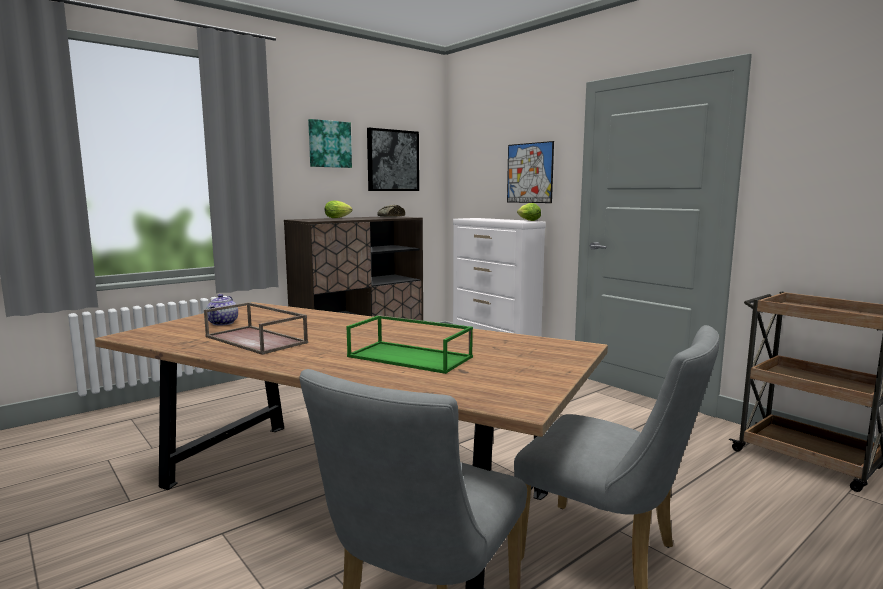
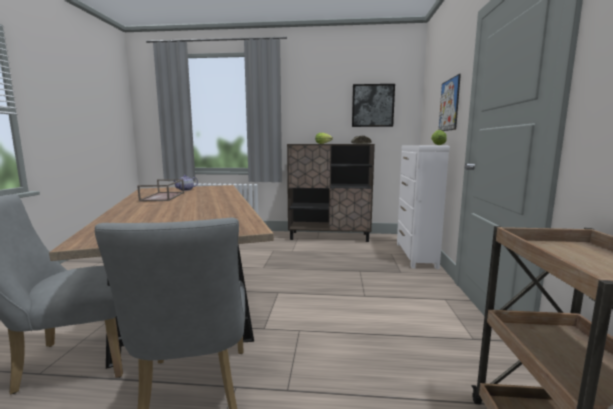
camera: 45 degrees right, 0 degrees up
(329, 144) = (324, 97): picture -> none
(411, 357) = (166, 213): green tray -> none

